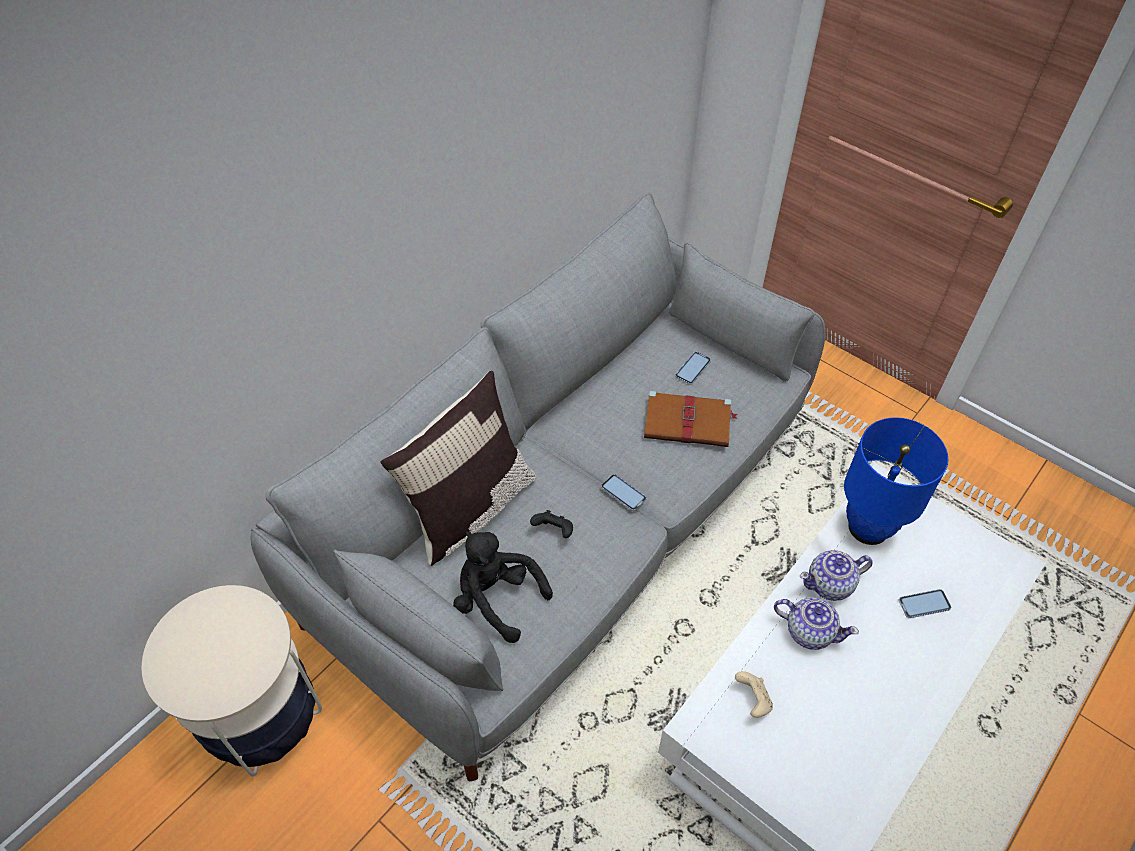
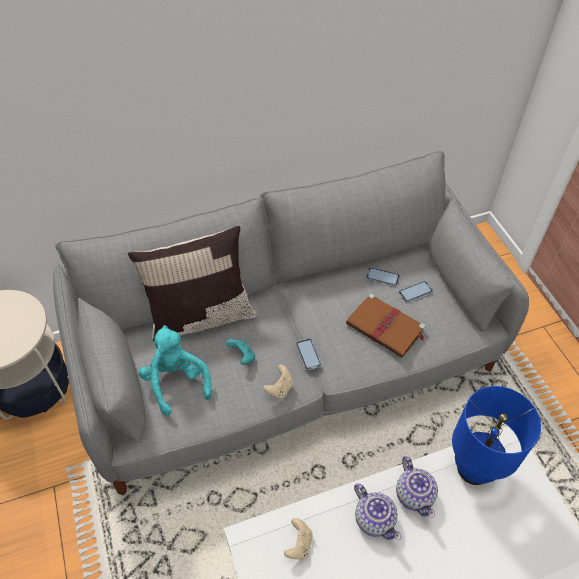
camera: 30 degrees right, 0 degrees up
(496, 599) = (176, 382): black plush toy -> turquoise plush toy
(554, 531) = (242, 356): black game controller -> turquoise game controller
(620, 545) = (280, 388): none -> beige game controller
(830, 584) = (414, 494): teapot -> teapot turned 120 degrees counterclockwise
(924, 604) = (478, 549): phone -> phone (382, 277)

